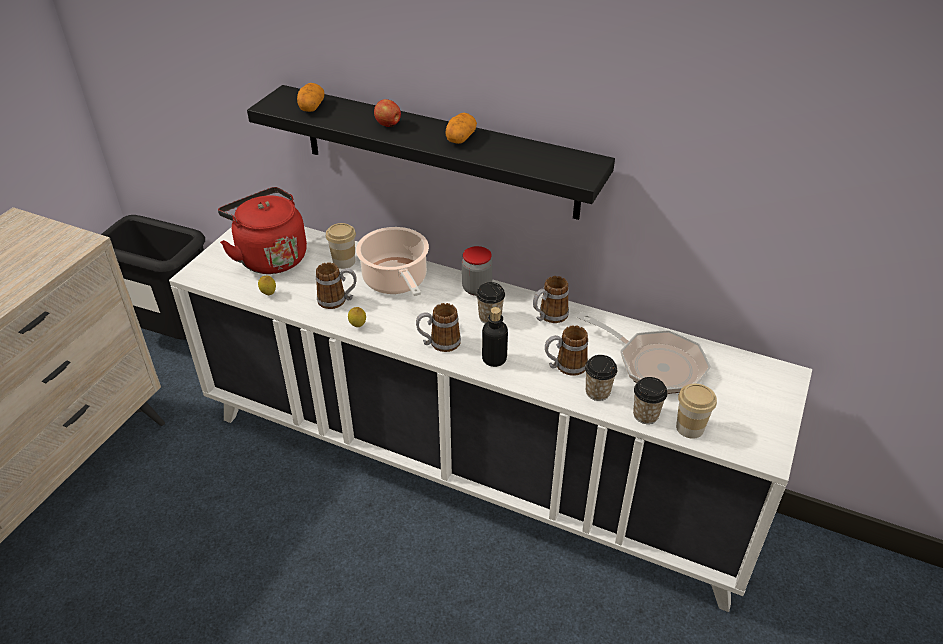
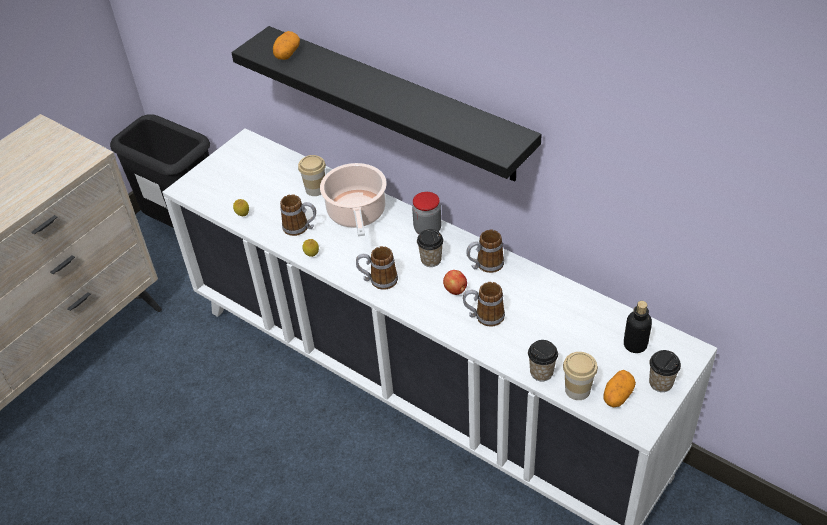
camera: 15 degrees right, 5 degrees up
(270, 257) = (252, 177): red kettle -> none
(388, 125) = (349, 79): apple -> apple (455, 290)
(460, 138) = (408, 100): potato -> potato (617, 395)
(494, 359) = (422, 301): bottle -> bottle (635, 345)
(597, 392) = (505, 345): cup -> cup (660, 383)
(654, 364) = (567, 325): frying pan -> none

